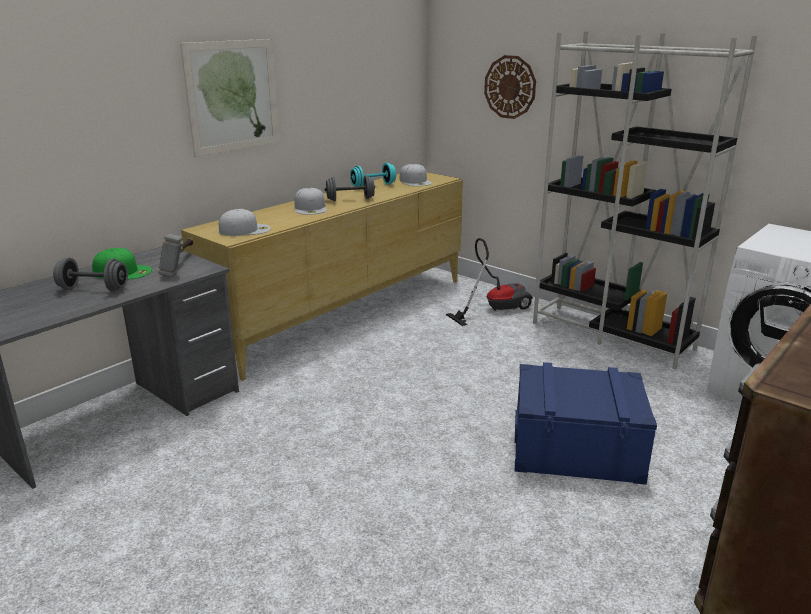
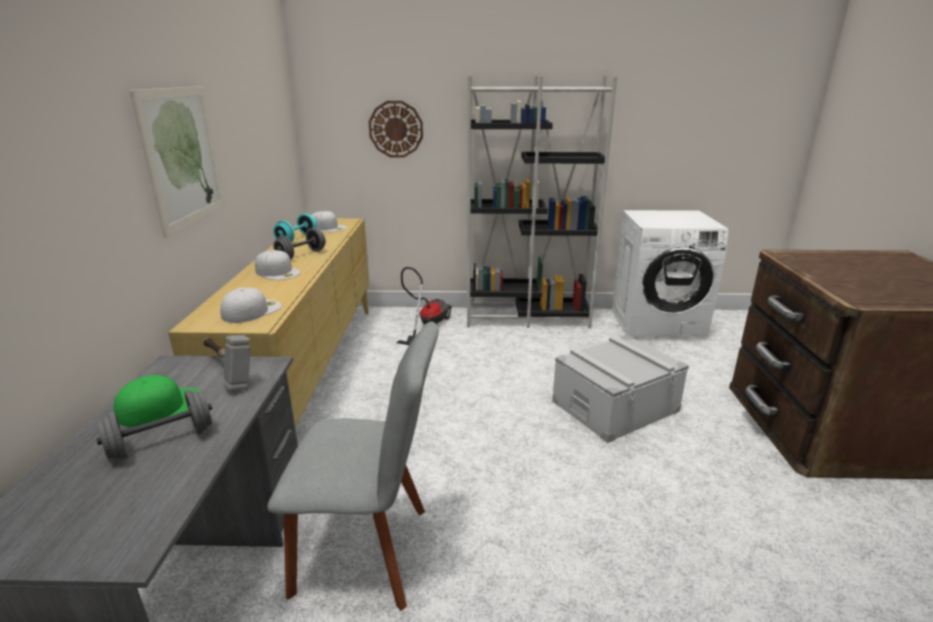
camera: 40 degrees left, 0 degrees up
(228, 446) = (369, 551): none -> grey chair
(576, 447) = (615, 406): blue storage box -> grey storage box

